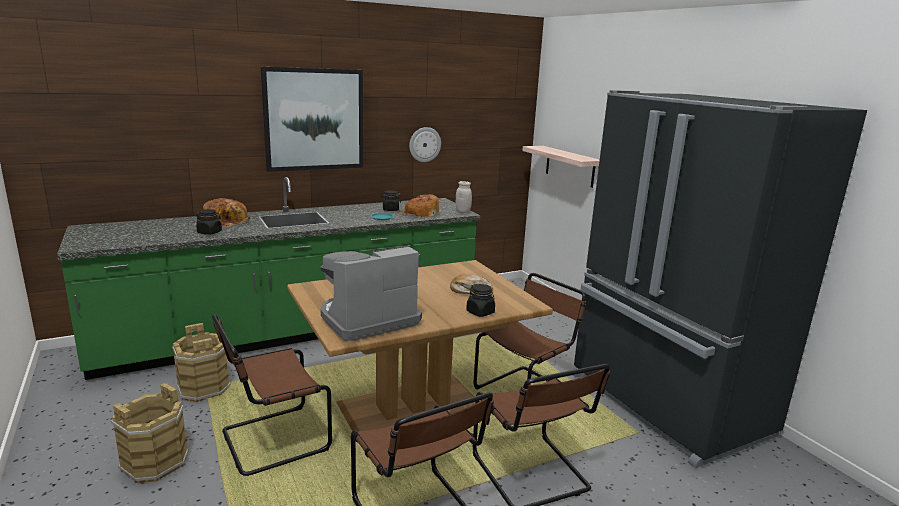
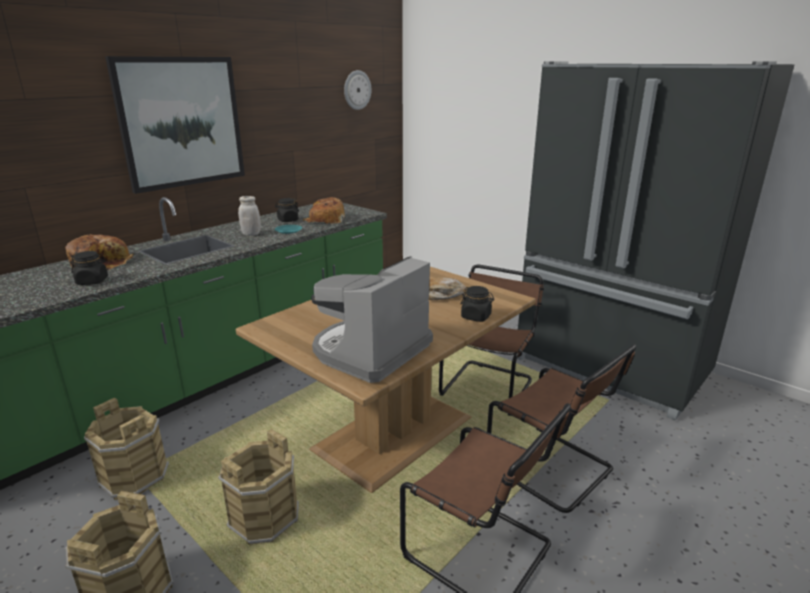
camera: 20 degrees left, 5 degrees up
(271, 441) = (264, 518): brown chair -> brown bucket
(424, 144) = (304, 142): wall clock -> wall clock (357, 90)
(463, 211) = (365, 212): white jar -> white jar (251, 234)
(570, 166) = (453, 151): shelf -> none

